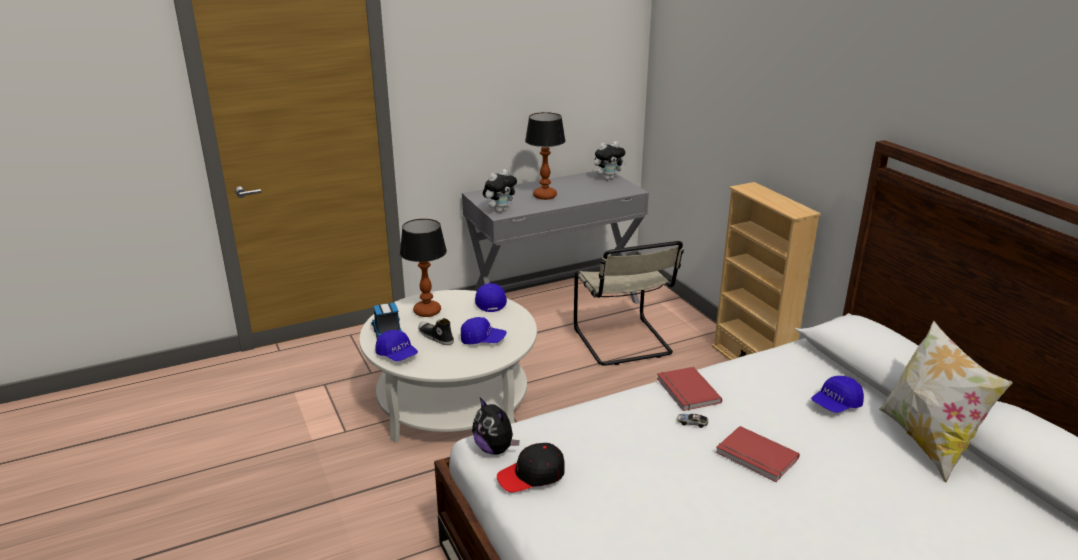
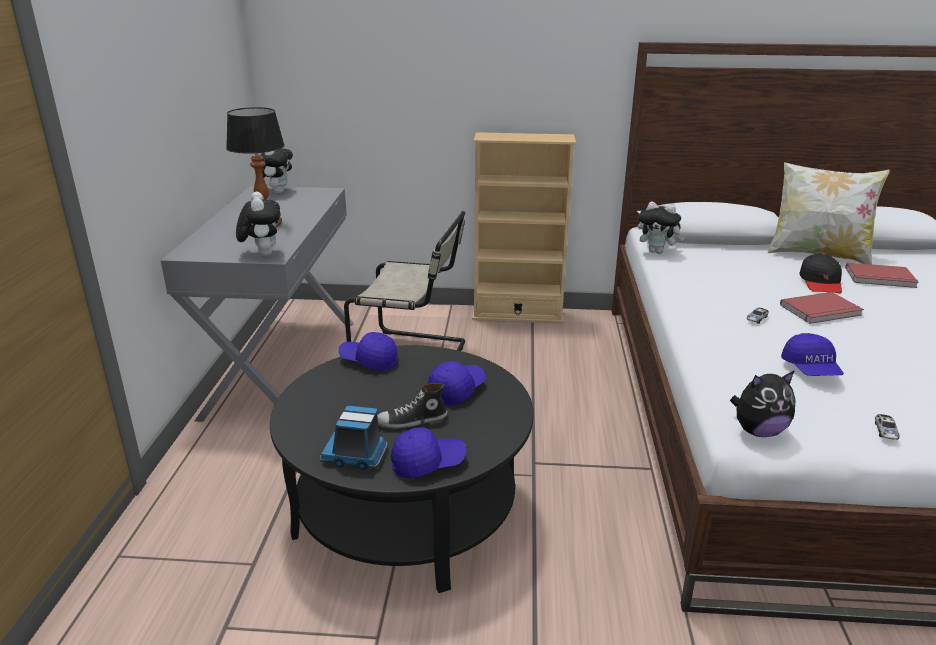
camera: 60 degrees left, 0 degrees up
(427, 311) = (334, 409): table lamp -> none
(453, 403) = (407, 509): white coffee table -> black coffee table
(531, 475) = (827, 420): black cap -> black cap (821, 282)
(542, 508) = (885, 432): none -> toy car
(686, 391) = (699, 306): red book -> red book (880, 278)
(788, 351) = (657, 252): none -> plush toy
(836, 405) = (753, 263): blue cap -> blue cap (810, 370)

